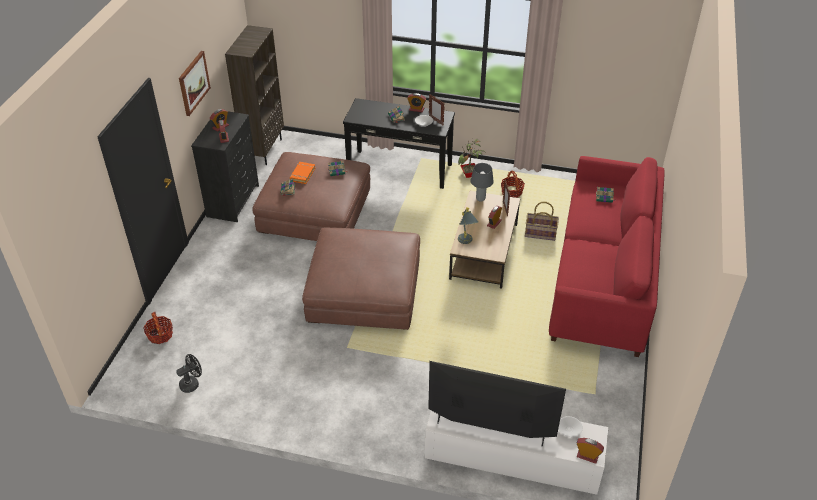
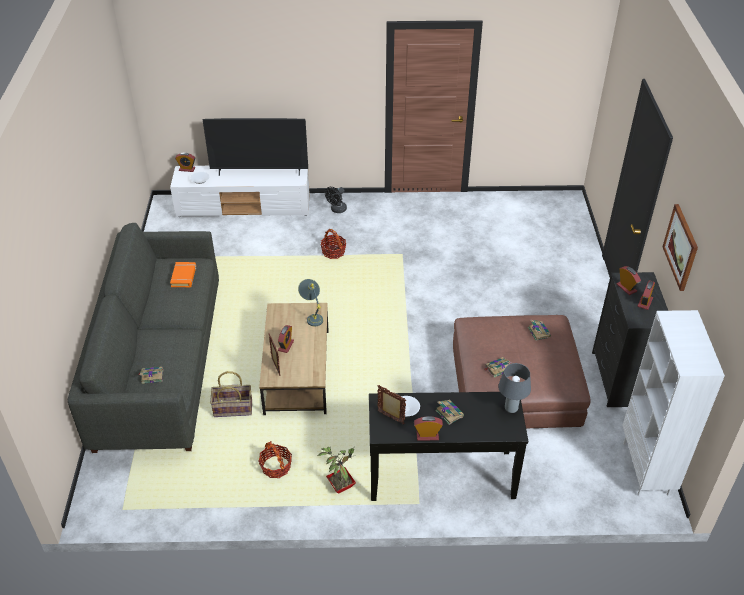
camera: 165 degrees right, 0 degrees up
(160, 335) = (568, 235): basket -> basket (333, 252)
(192, 383) = (512, 208): black fan -> black fan (337, 210)
(264, 150) = (646, 469): brown bookcase -> white bookcase
(302, 174) = (536, 356): orange book -> orange book (184, 276)
(364, 290) = (410, 305): brown ottoman -> none
(480, 199) = (308, 375): grey table lamp -> grey table lamp (511, 409)
(603, 278) = (159, 365): red sofa -> grey sofa

